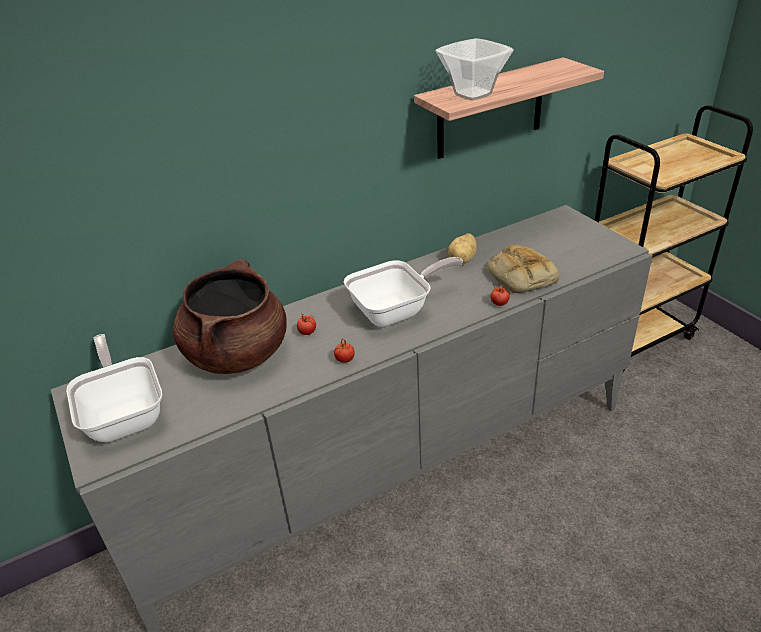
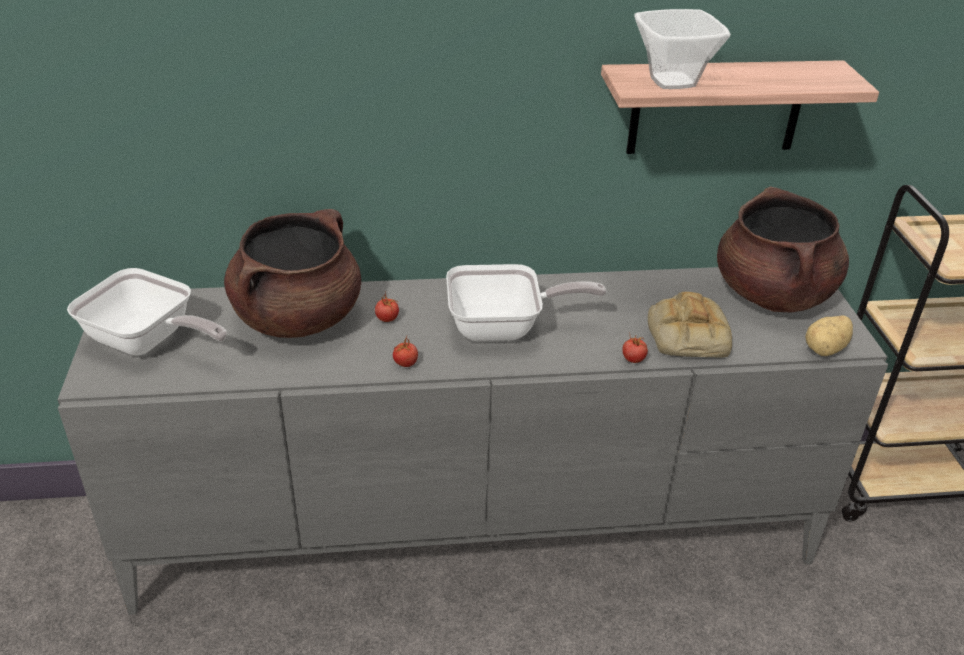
camera: 20 degrees right, 0 degrees up
(125, 414) = (148, 342): frying pan -> frying pan turned 120 degrees clockwise
(463, 259) = (630, 292): potato -> potato (826, 349)
(554, 233) = (773, 294): none -> brown cooking pot

